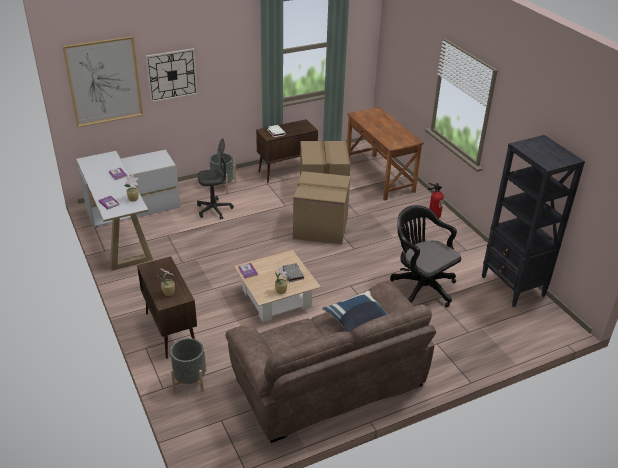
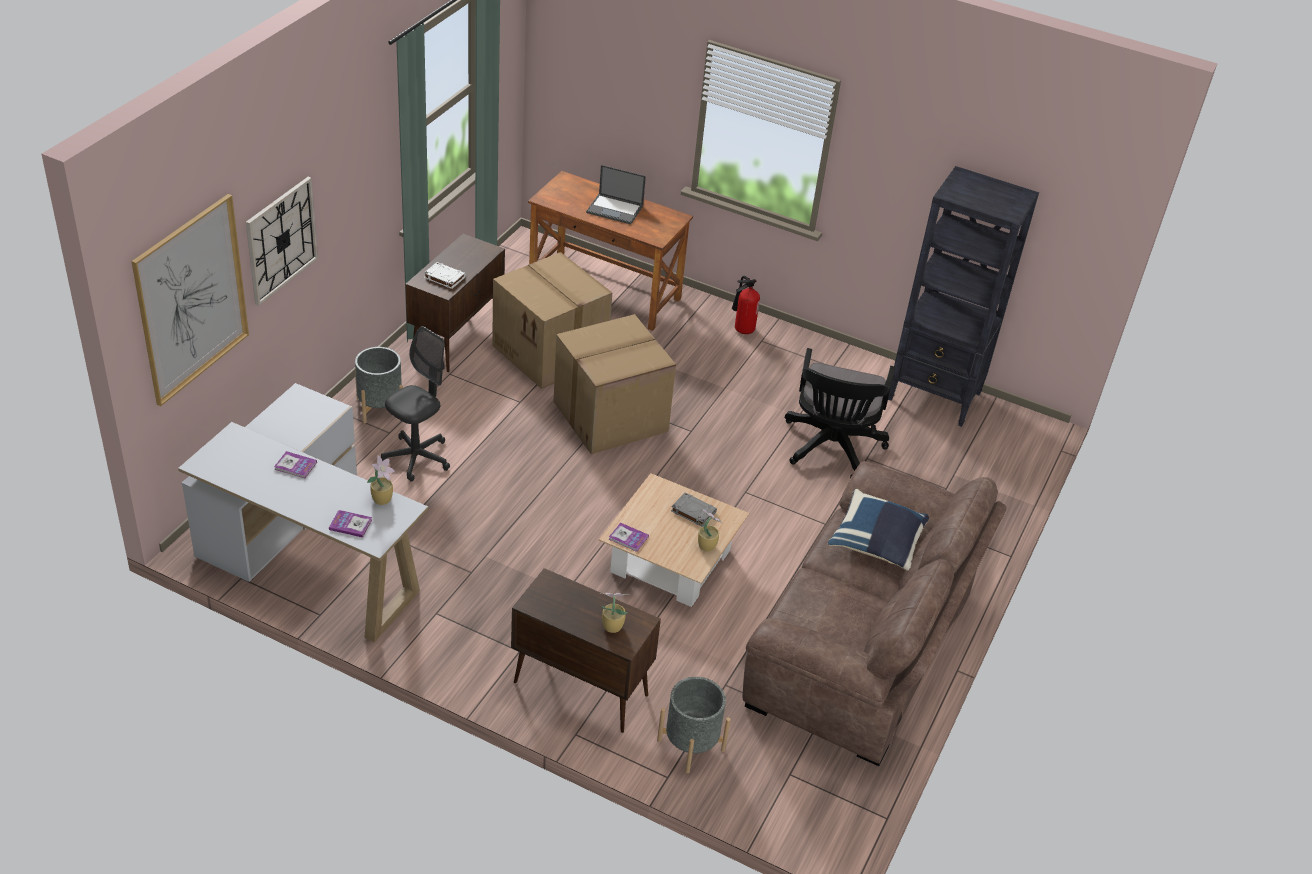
camera: 40 degrees left, 5 degrees up
(386, 128) = (615, 209): none -> laptop
(421, 286) = (831, 449): black office chair -> black office chair turned 90 degrees counterclockwise

